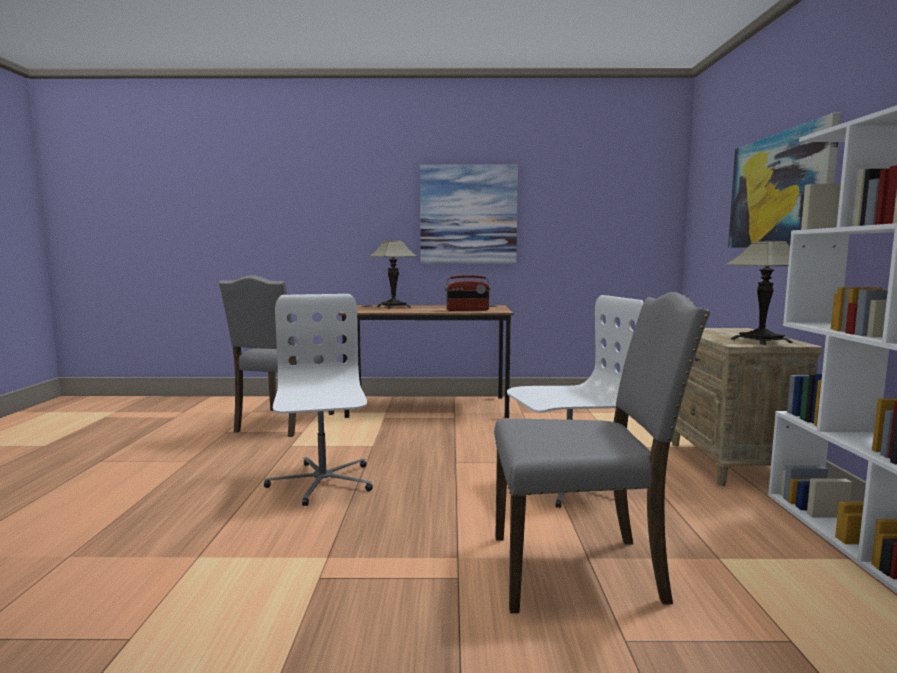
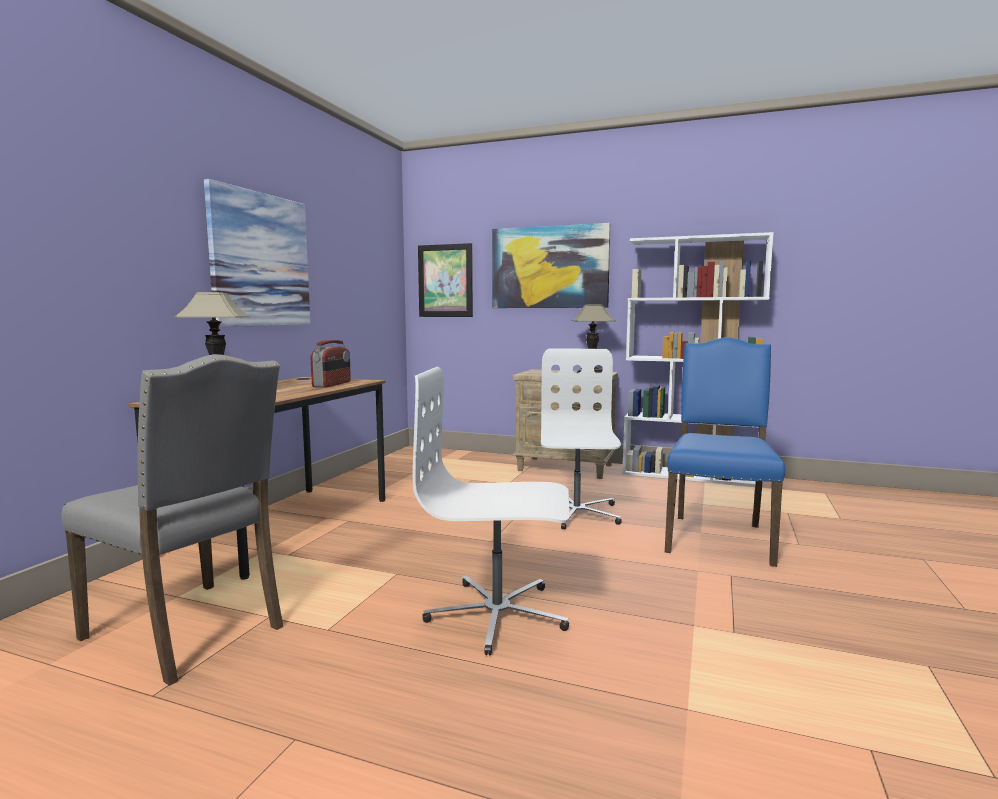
camera: 70 degrees left, 0 degrees up
(580, 570) = (718, 537): grey chair -> blue chair
(706, 216) = (445, 281): none -> picture

